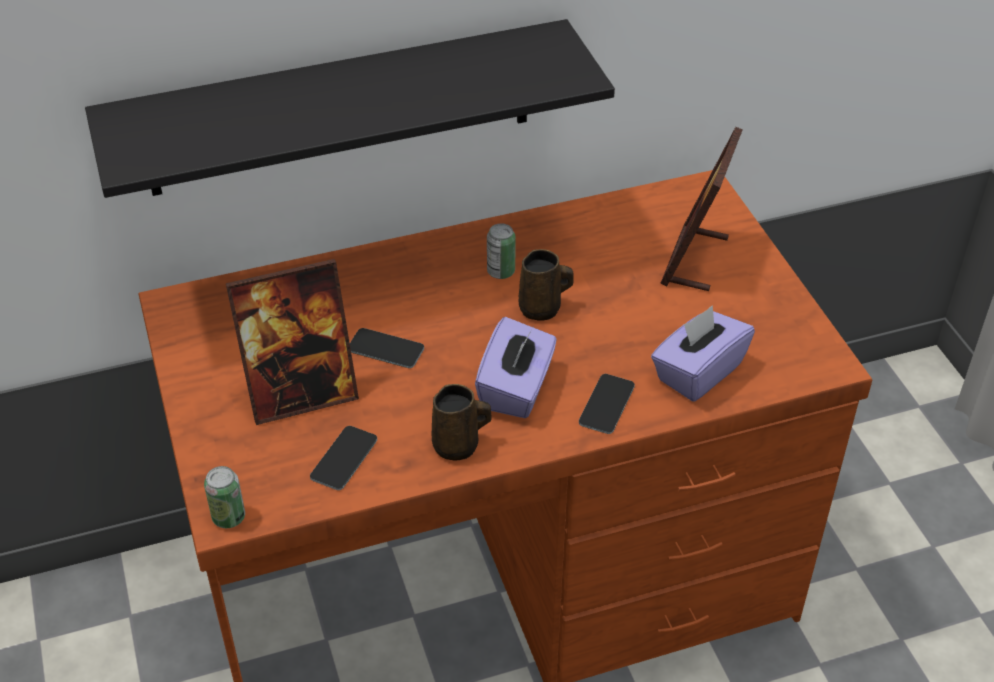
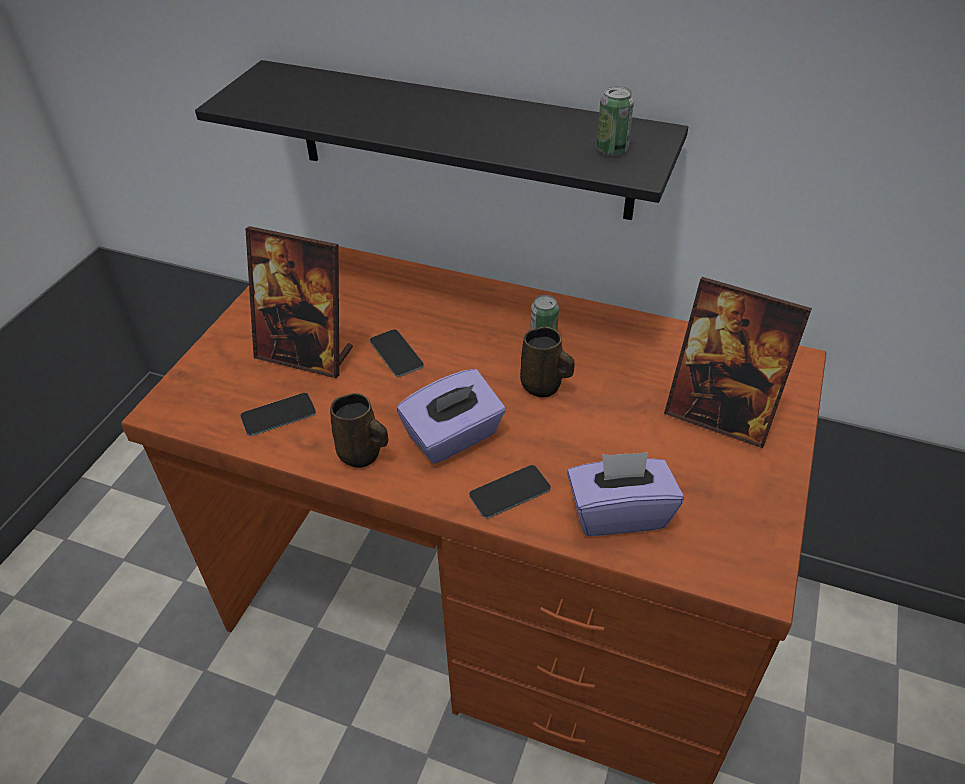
camera: 40 degrees right, 0 degrees up
(229, 517) = (165, 410): can -> can (612, 150)
(695, 260) = (719, 415): picture frame -> picture frame turned 120 degrees counterclockwise

